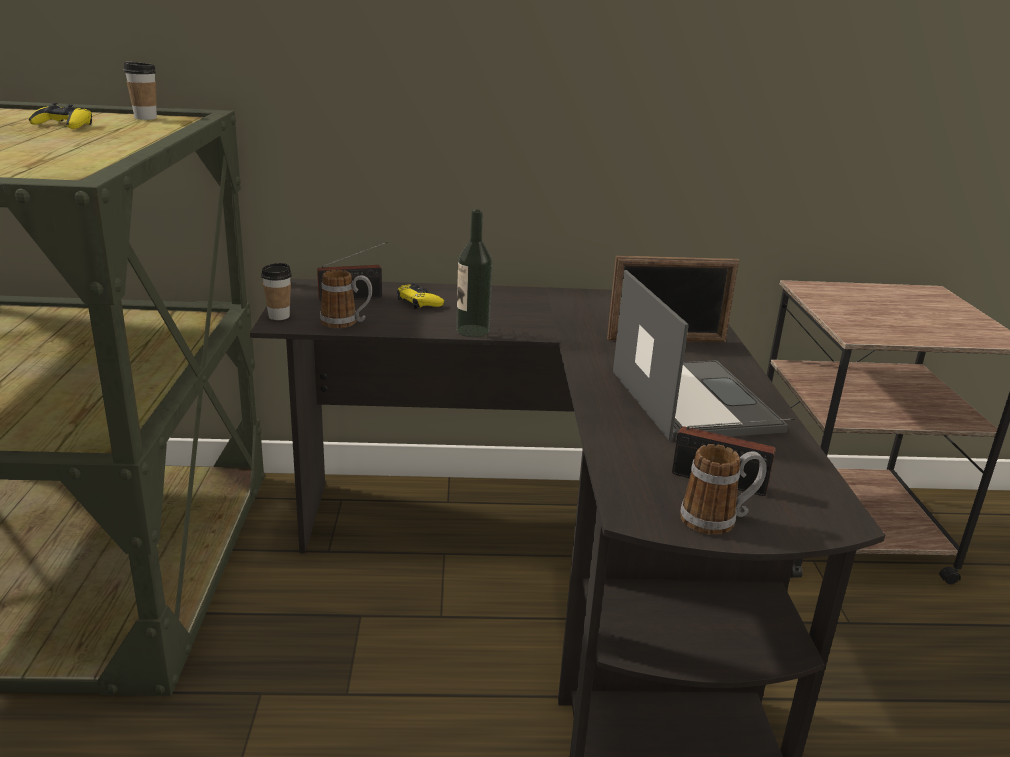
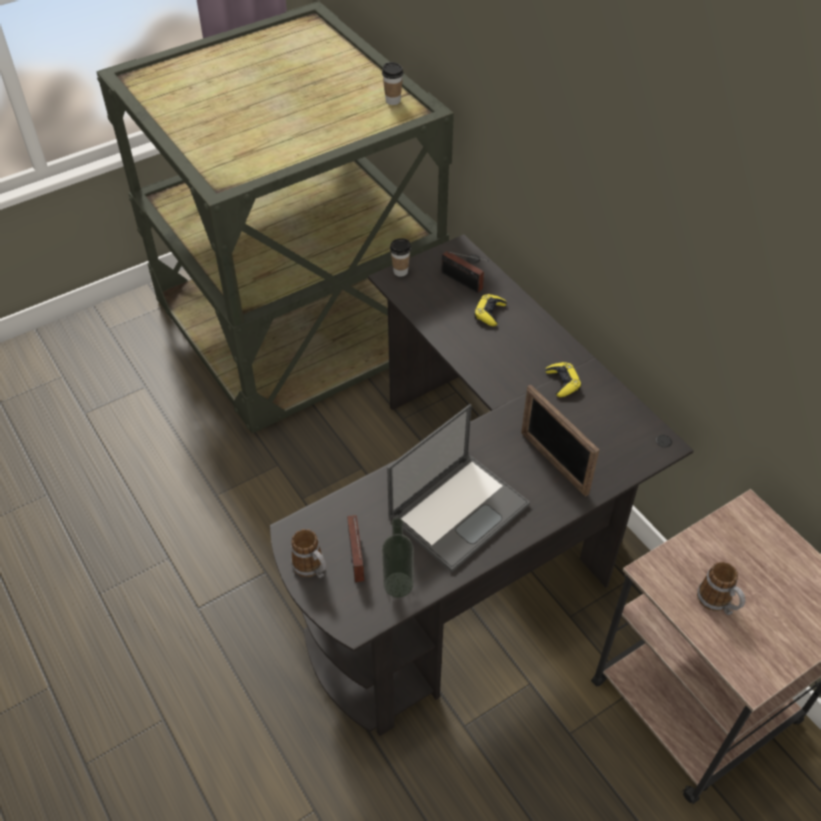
camera: 60 degrees right, 25 degrees up
(63, 125) = (335, 96): yellow game controller -> yellow game controller (563, 382)
(346, 323) = (420, 302): mug -> mug (718, 603)
(472, 331) = (466, 361): bottle -> bottle (398, 584)

